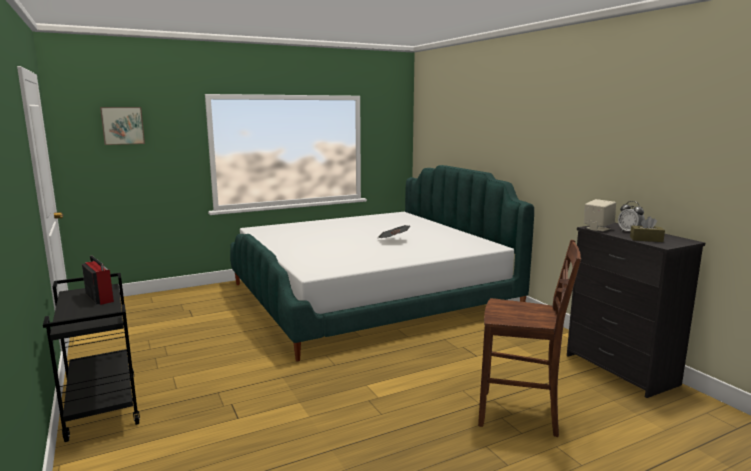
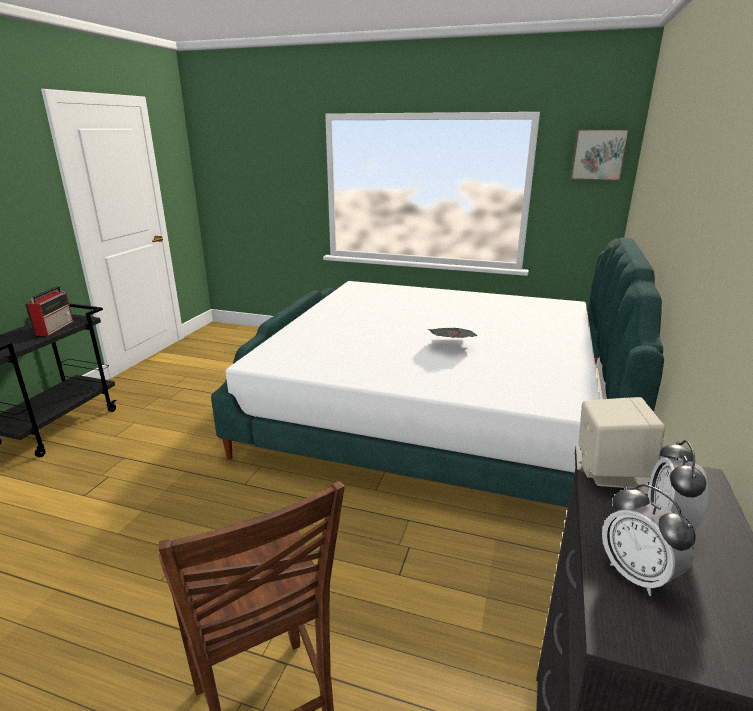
camera: 45 degrees right, 10 degrees up
(122, 125) = (247, 151): picture -> picture (598, 154)
(646, 239) = (637, 575): brown tissue box -> alarm clock

